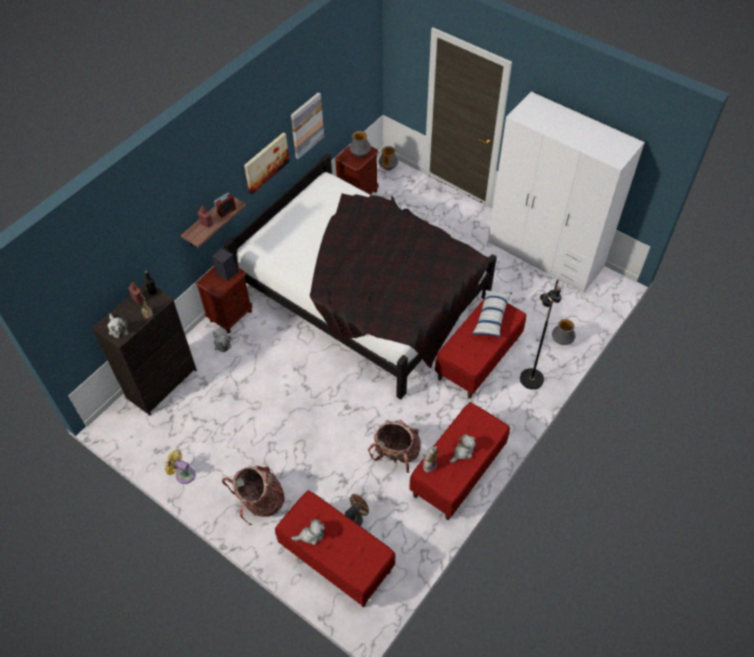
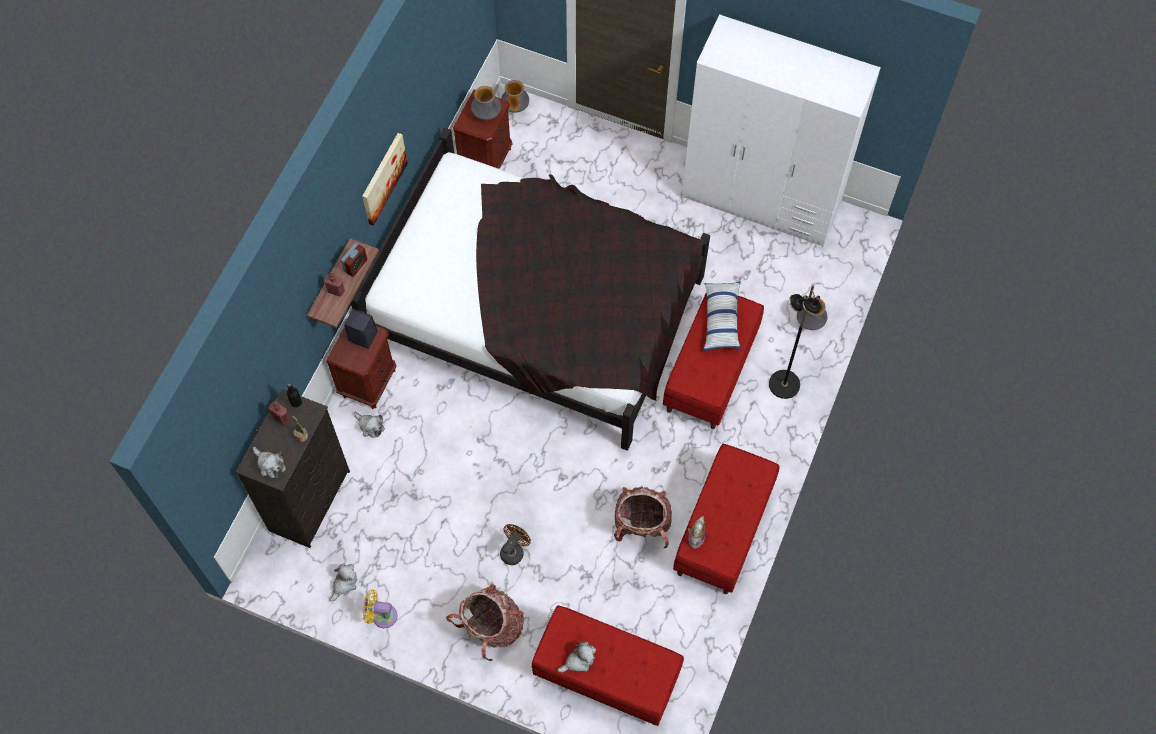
camera: 15 degrees left, 10 degrees up
(306, 125) = (420, 108): picture -> none
(355, 518) = (615, 619): brown fan -> brown fan (514, 550)
(462, 452) = (731, 512): plush toy -> plush toy (344, 584)

